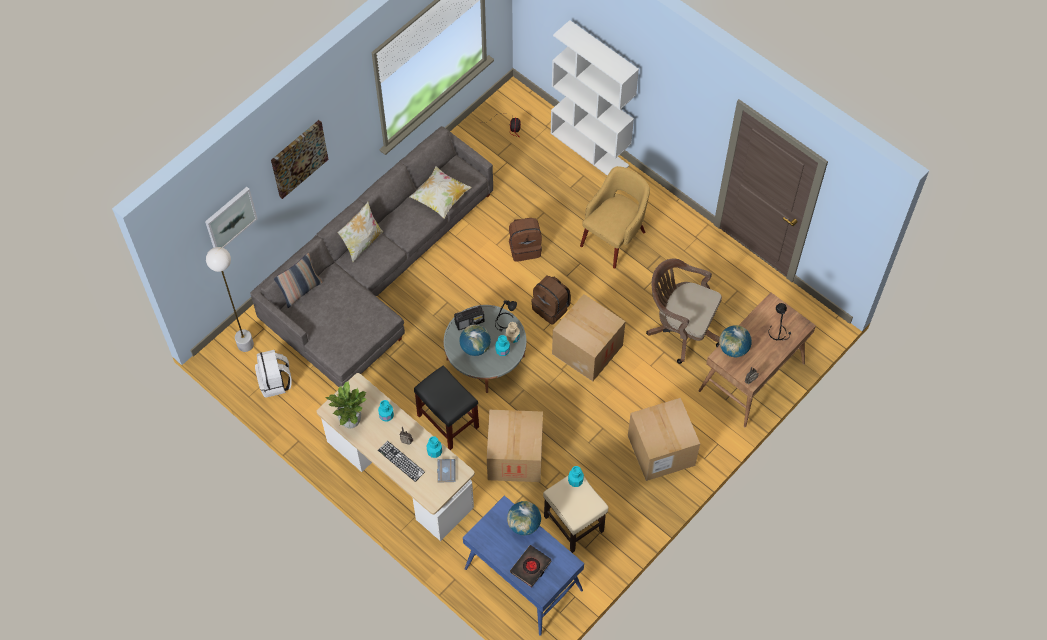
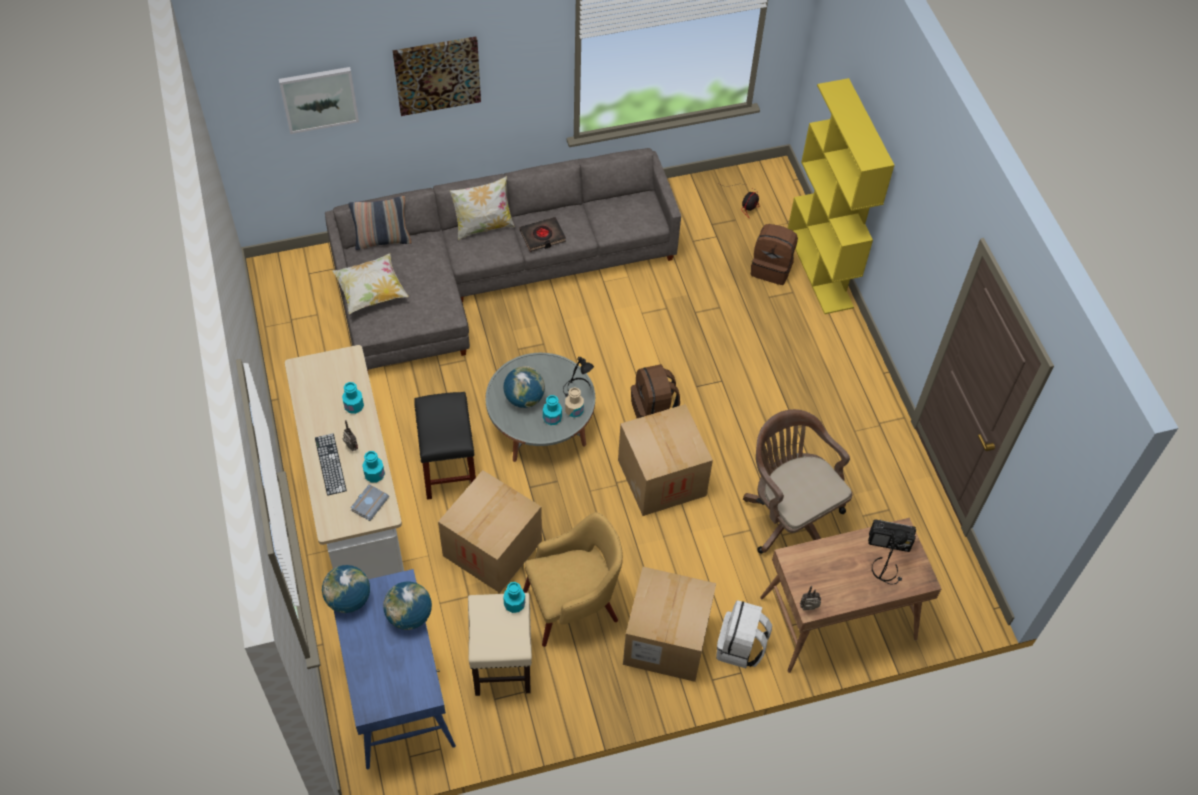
camera: 30 degrees right, 5 degrees down
(245, 344) = (303, 274): white floor lamp -> none
(275, 382) = (302, 327): white backpack -> white backpack (740, 647)
(350, 421) = (311, 391): potted plant -> none
(440, 198) = (602, 224): pillow -> pillow (371, 293)
(470, 322) = (539, 368): radio -> radio (889, 542)
(525, 248) = (671, 333): brown backpack -> brown backpack (772, 268)
(531, 567) = (379, 670): black book -> black book (542, 236)
(590, 149) = (820, 269): white bookcase -> yellow bookcase
(614, 237) = (781, 374): yellow armchair -> yellow armchair (573, 605)
(733, 349) = (814, 558): globe -> globe (349, 599)

